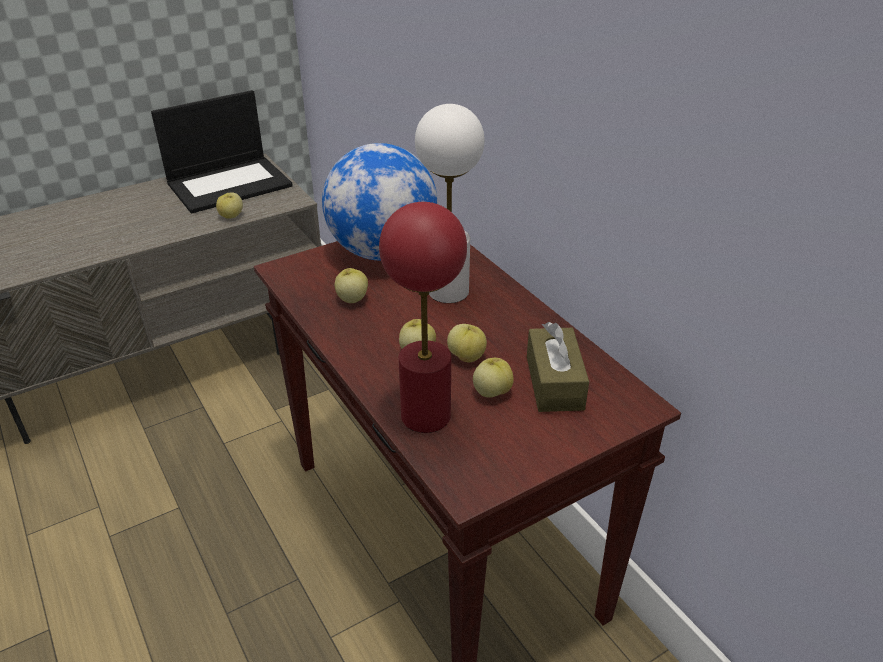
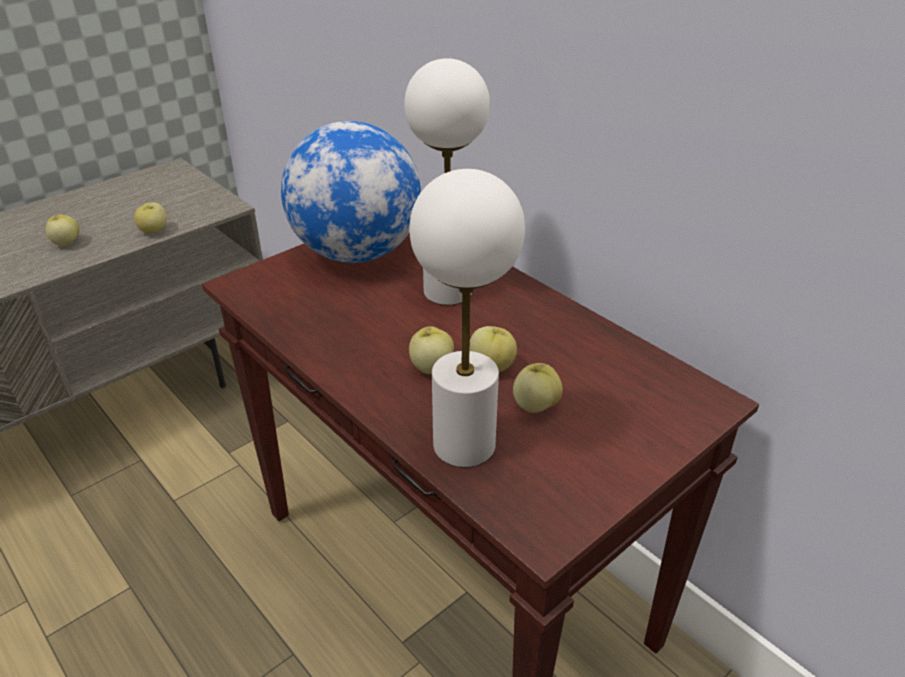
camera: 10 degrees left, 0 degrees up
(230, 184) = (145, 194): laptop -> none
(352, 299) = (334, 312): apple -> apple (66, 243)
(426, 416) = (465, 445): red table lamp -> white table lamp
(554, 382) = (604, 385): brown tissue box -> none

